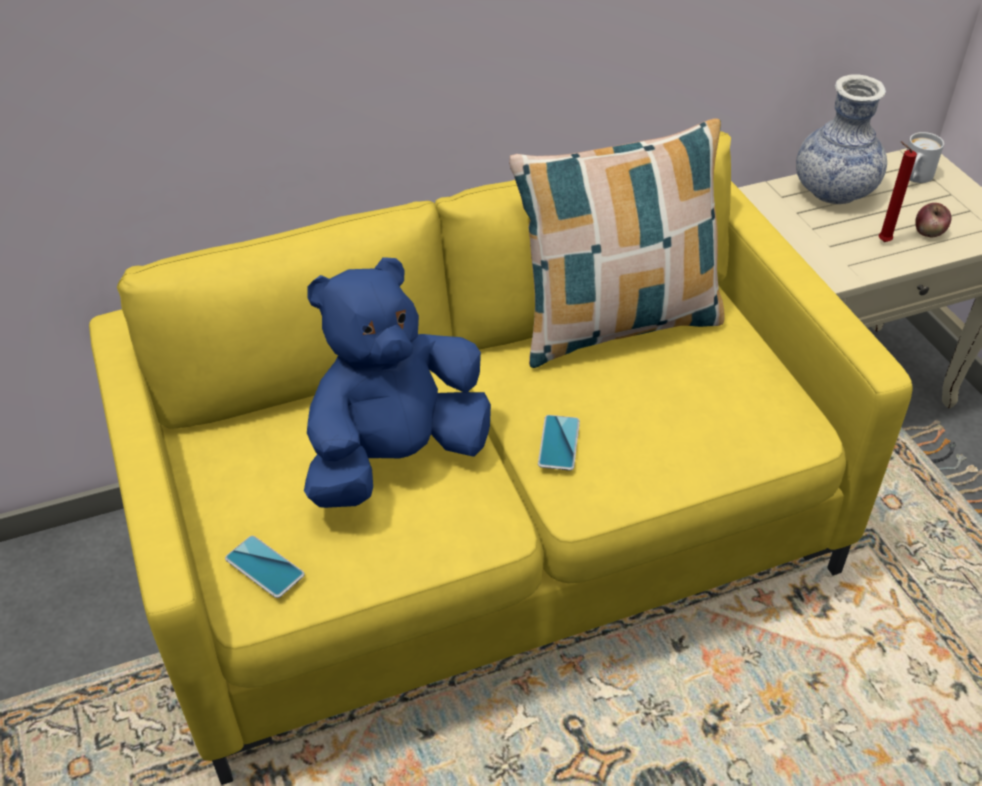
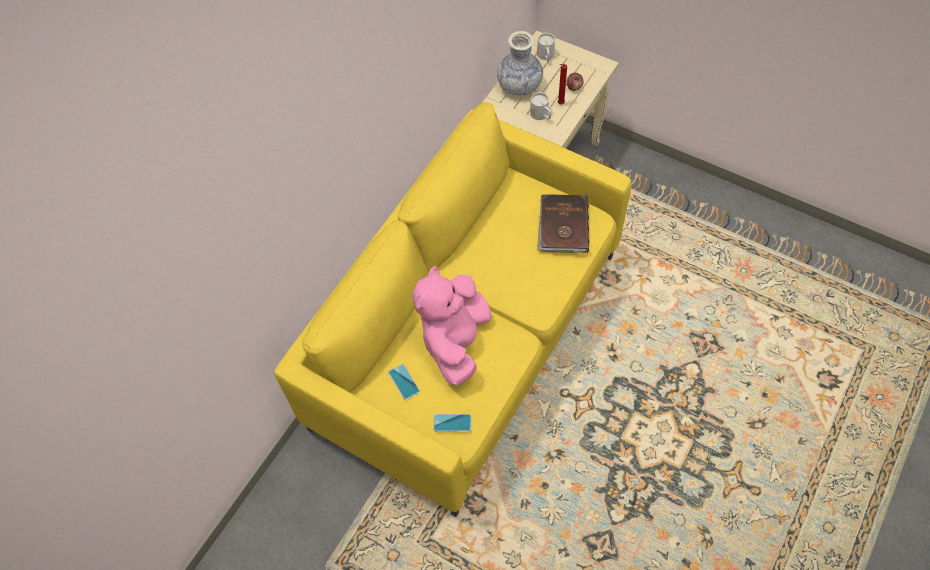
camera: 35 degrees left, 15 degrees up
(395, 458) = (455, 341): blue plush toy -> pink plush toy
(559, 443) = (512, 290): phone -> phone (404, 382)
(616, 325) = (485, 216): pillow -> none
(734, 404) = (562, 226): none -> brown book
(835, 241) = (541, 116): none -> white mug

